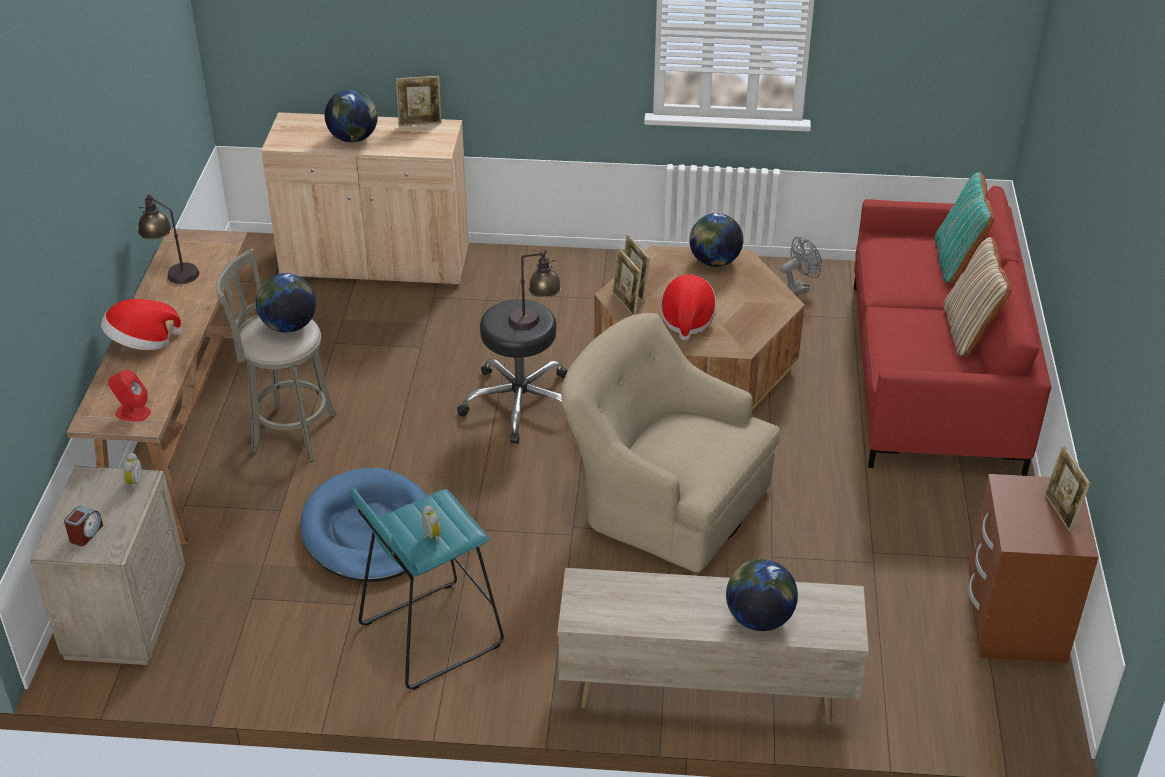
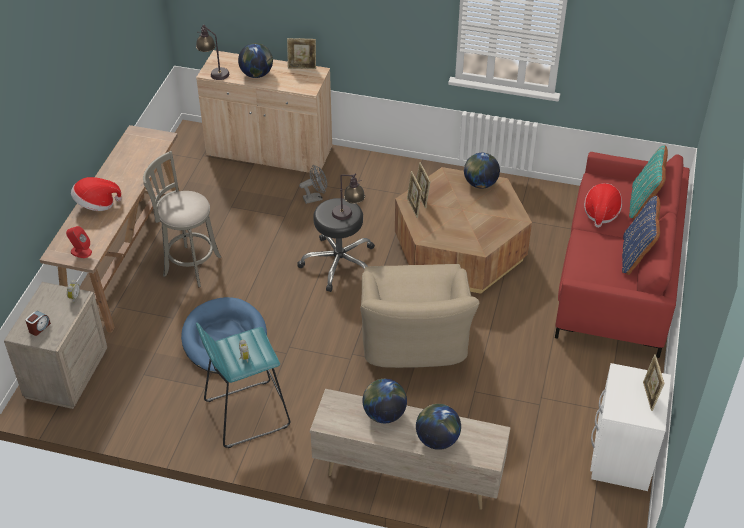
camera: 10 degrees right, 5 degrees up
(172, 271) = (125, 156): table lamp -> table lamp (214, 72)
(289, 326) = (190, 202): globe -> globe (384, 414)
(663, 500) = (414, 343): beige armchair -> beige armchair turned 135 degrees counterclockwise
(687, 320) = (450, 224): hat -> hat (601, 213)
(798, 288) = (543, 203): grey fan -> grey fan (315, 198)
(969, 331) = (636, 256): beige pillow -> blue pillow
(1013, 620) = (620, 456): brown nightstand -> white nightstand

